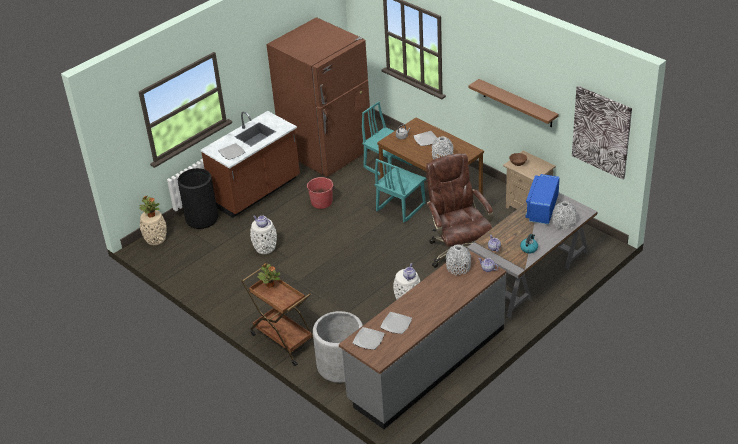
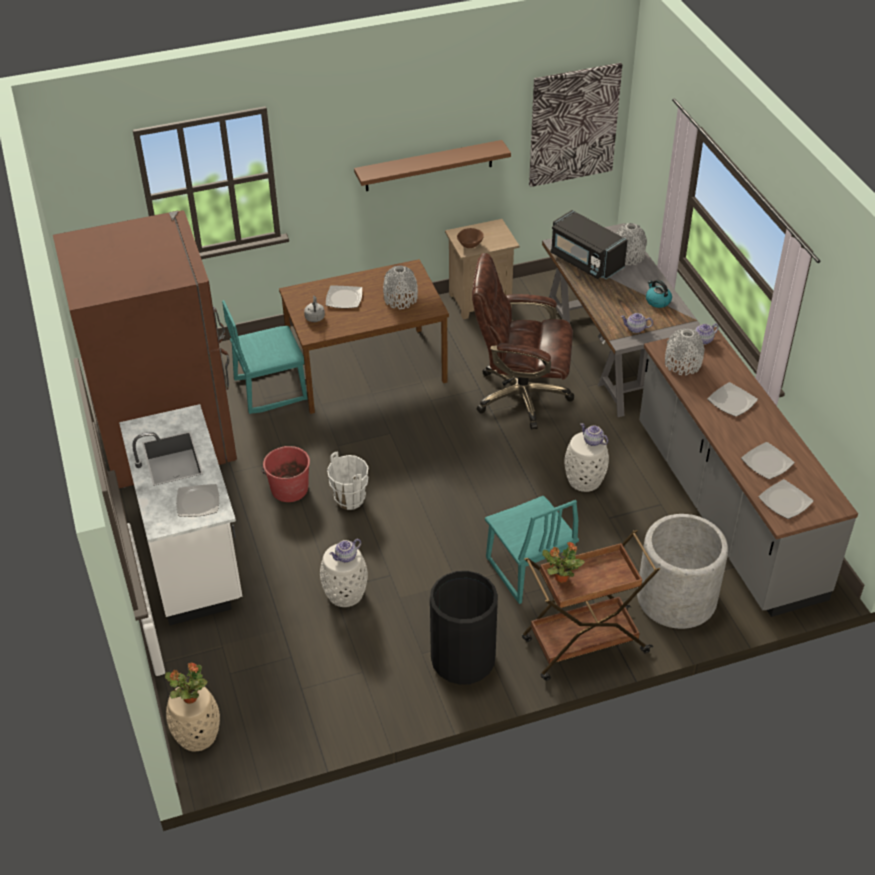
camera: 65 degrees left, 5 degrees up
(202, 219) = (198, 651): black trash can -> black trash can (463, 659)
(257, 192) = (193, 556): brown counter -> white counter
(329, 224) = (350, 499): none -> white bucket
(400, 207) = (377, 412): turquoise chair -> turquoise chair (529, 570)
(439, 296) = (731, 401): none -> plate
(542, 209) = (585, 261): blue microwave -> black microwave

